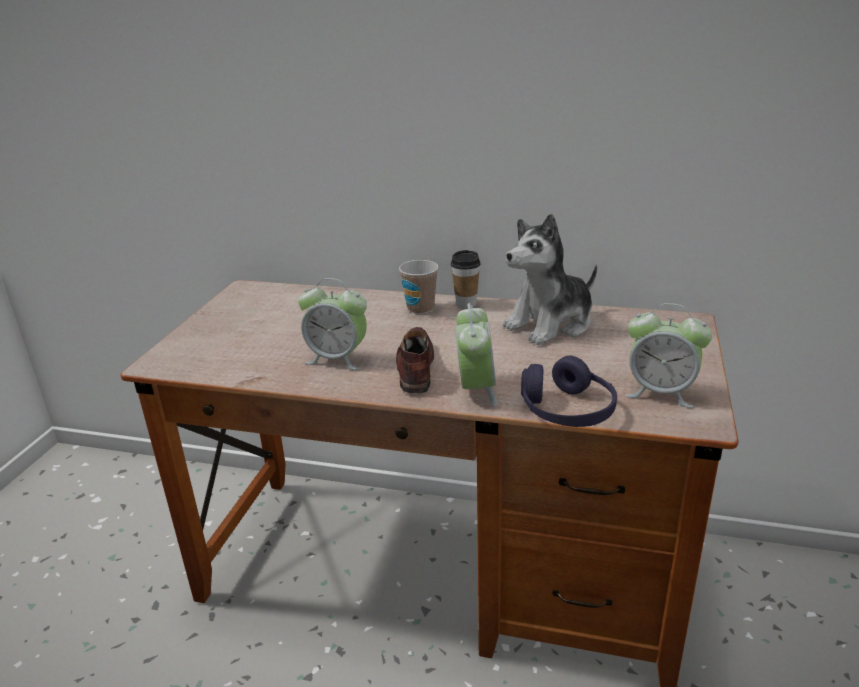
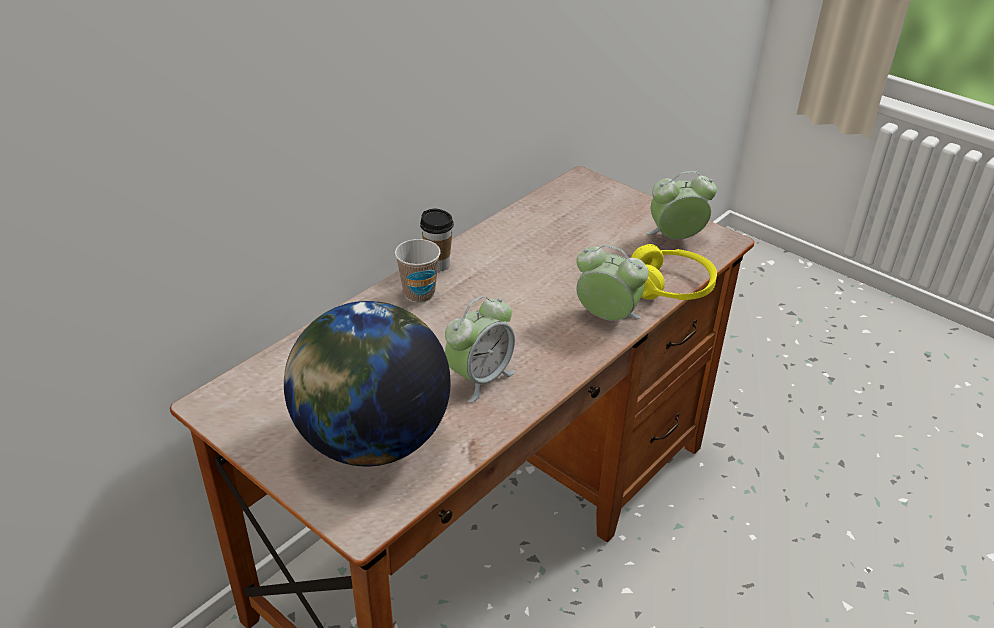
camera: 65 degrees left, 10 degrees up
(239, 342) = (372, 440): none -> globe
(415, 368) = (540, 337): brown shoe -> none
(551, 324) = (526, 238): plush toy -> none
(566, 410) = (670, 287): purple headphones -> yellow headphones
(661, 392) = (675, 238): alarm clock -> alarm clock turned 150 degrees counterclockwise

